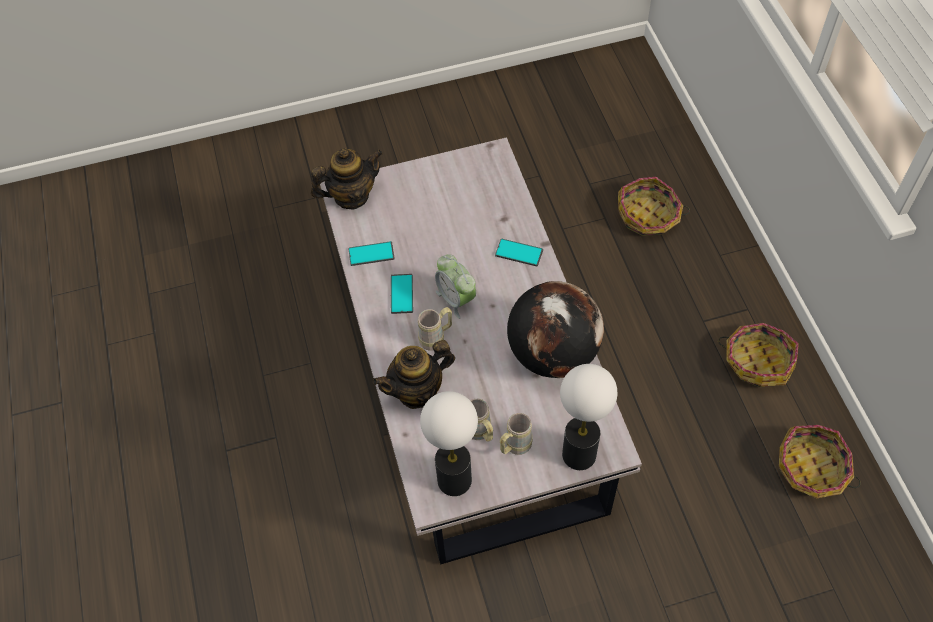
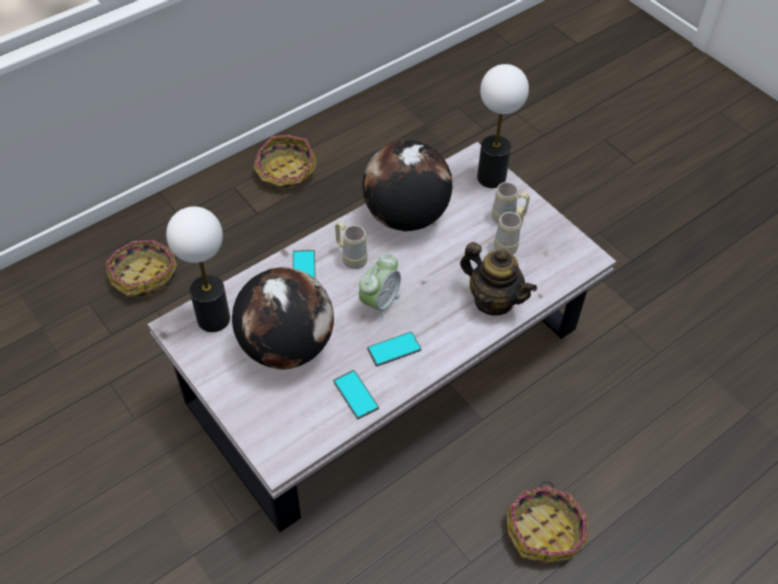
camera: 115 degrees left, 5 degrees down
(351, 196) = (282, 445): teapot -> none
(436, 338) = (430, 304): beige mug -> beige mug (351, 257)
(441, 220) = (286, 346): none -> globe
(454, 479) = (560, 248): table lamp -> table lamp (213, 319)
(811, 469) = (370, 129): basket -> basket (545, 531)

